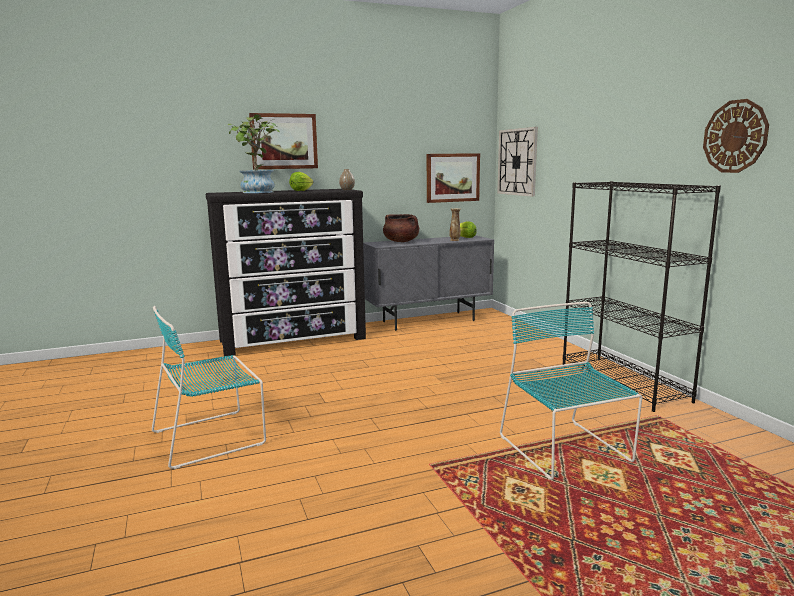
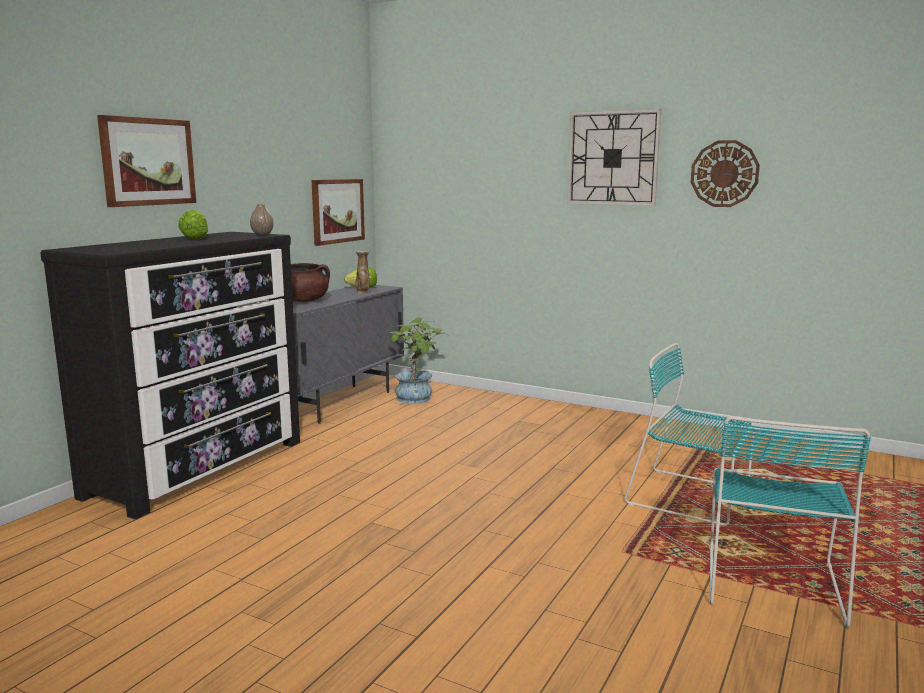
camera: 40 degrees left, 0 degrees up
(212, 437) = (343, 622): turquoise chair -> turquoise chair (772, 580)
(257, 192) = (147, 245): potted plant -> potted plant (418, 399)
(517, 162) = (417, 190): wall clock -> wall clock (613, 158)
(624, 382) = (627, 423): black bookcase -> none

